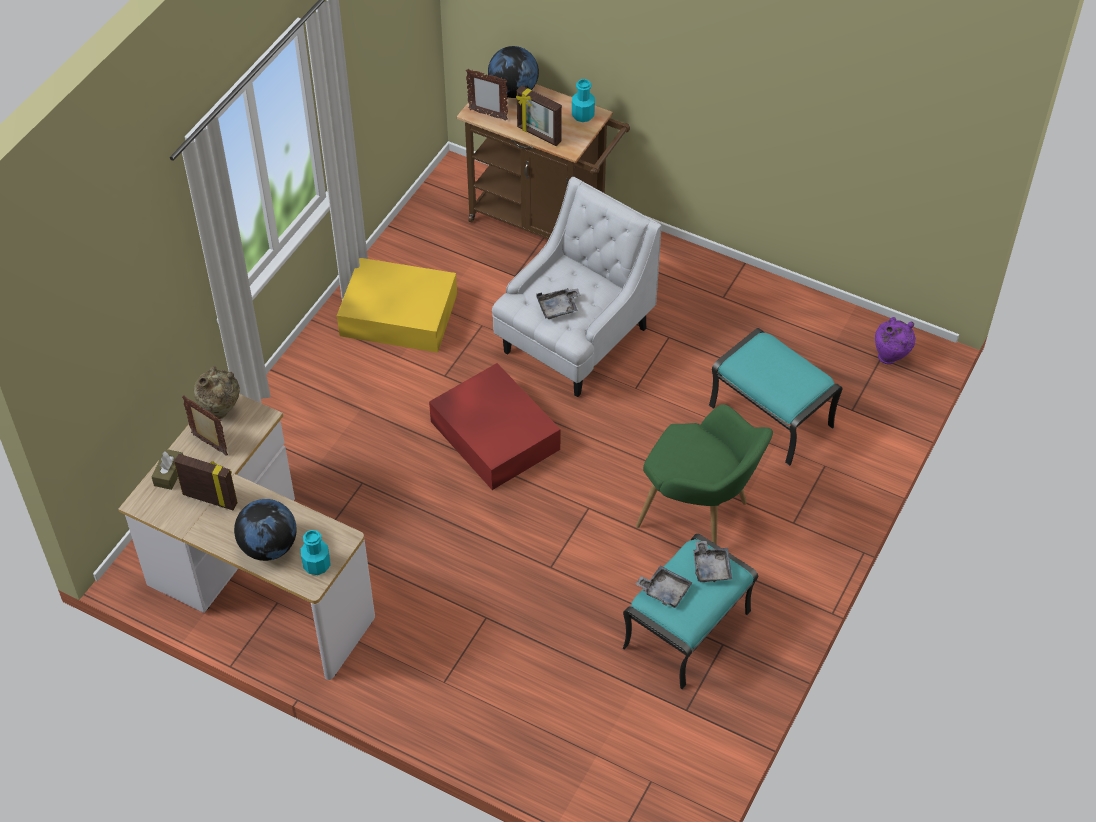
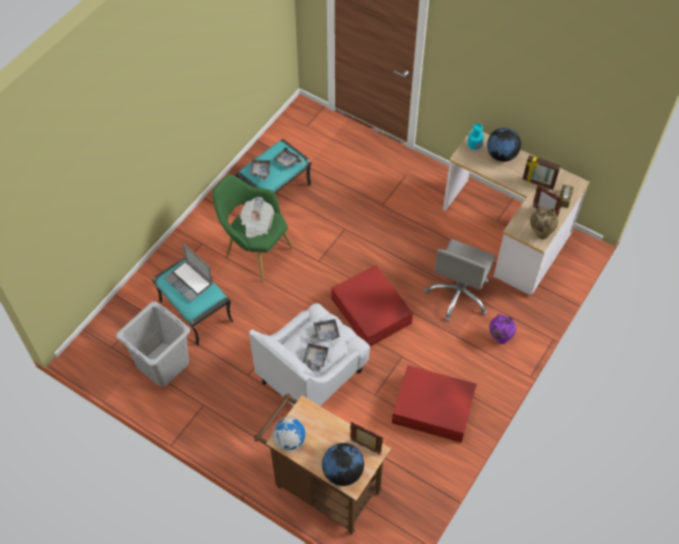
camera: 175 degrees left, 5 degrees up
(353, 469) = (459, 295): none -> grey office chair
(397, 314) = (434, 408): yellow storage box -> red storage box
(538, 135) = (327, 422): picture frame -> none
(568, 275) = (315, 359): none -> grey tray
(583, 115) = (289, 440): turquoise bottle -> globe
(694, 456) = (256, 224): none -> newspaper
(779, 375) = (190, 281): none -> laptop
(797, 341) = (162, 364): none -> grey laundry basket
(890, 358) = (105, 346): purple vase -> purple vase (499, 338)

